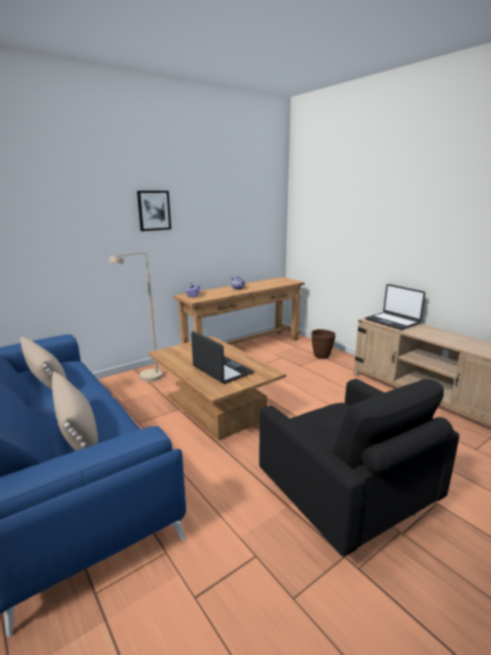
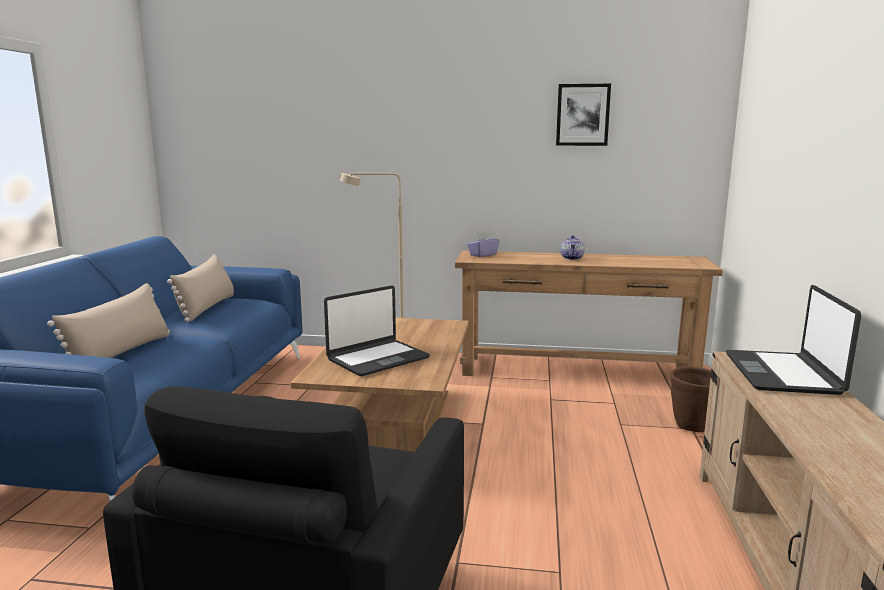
camera: 45 degrees right, 5 degrees down
(154, 210) = (445, 116): picture -> picture (582, 115)
(222, 370) = (377, 359): laptop -> laptop turned 45 degrees clockwise

